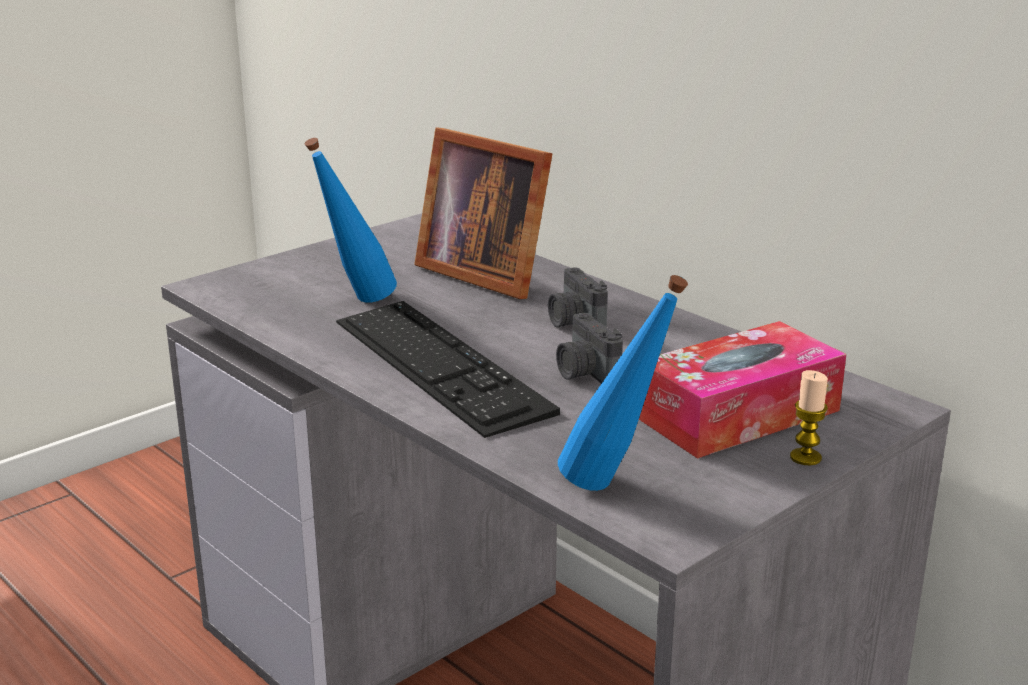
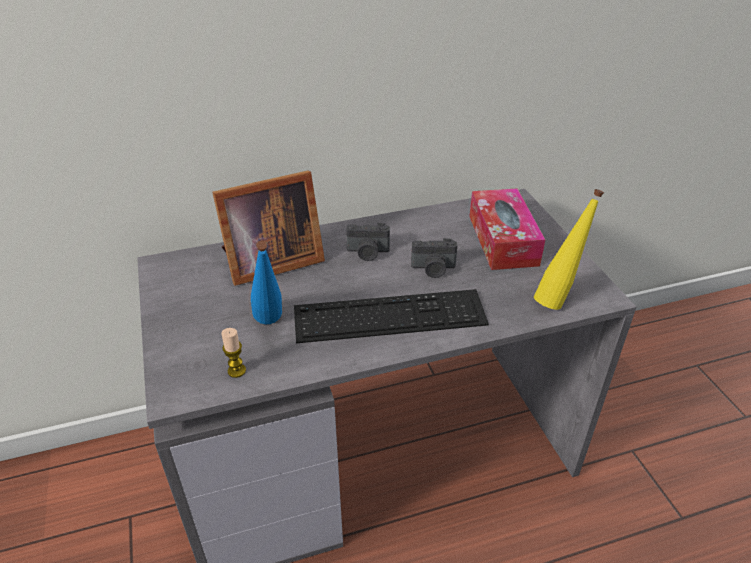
camera: 65 degrees left, 15 degrees up
(615, 487) = (557, 298): blue bottle -> yellow bottle
(805, 457) = (551, 238): candle -> candle (236, 371)

